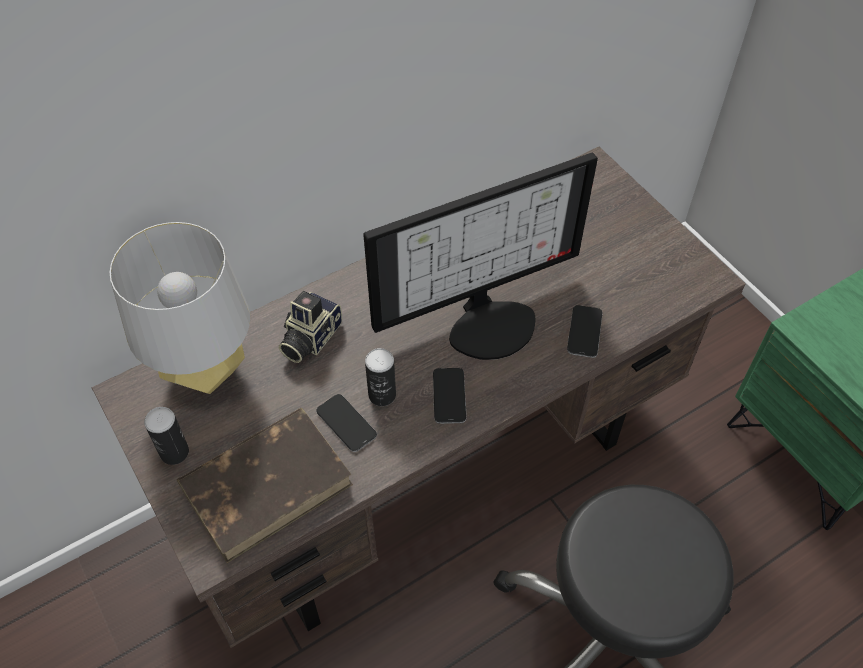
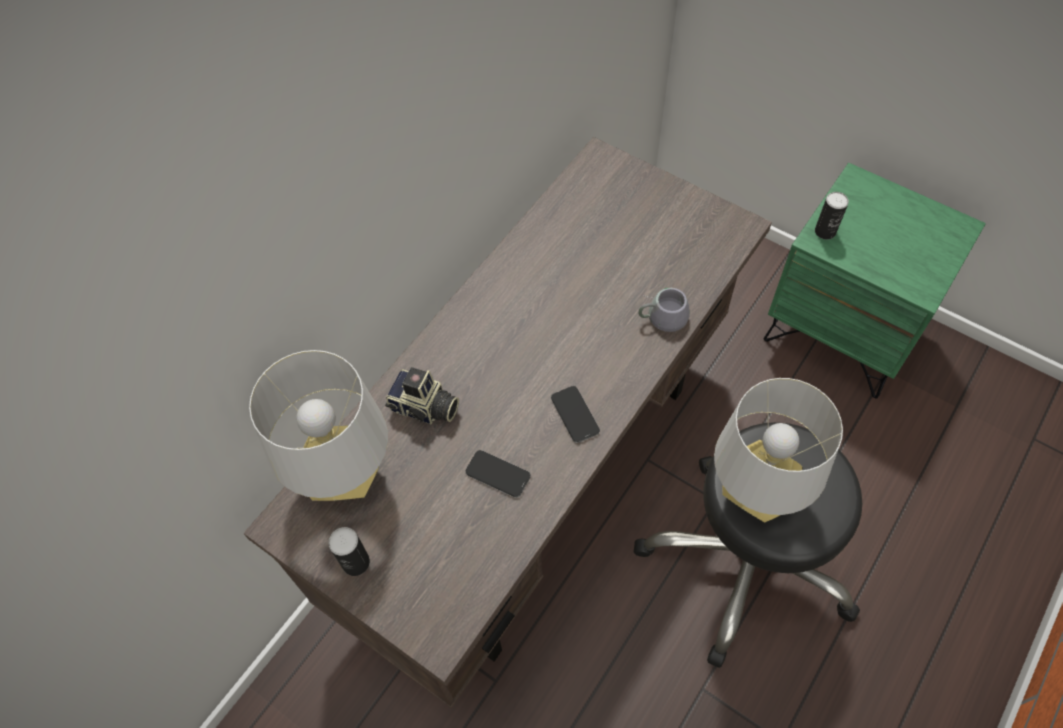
camera: 20 degrees left, 5 degrees up
(267, 484) = (456, 557): brown book -> none
(309, 338) = (424, 408): camera -> camera turned 75 degrees counterclockwise
(382, 395) = (516, 436): can -> can (825, 231)
(489, 321) = (577, 334): monitor -> none
(584, 332) = (661, 313): phone -> grey mug
(612, 552) = (755, 493): none -> grey table lamp

